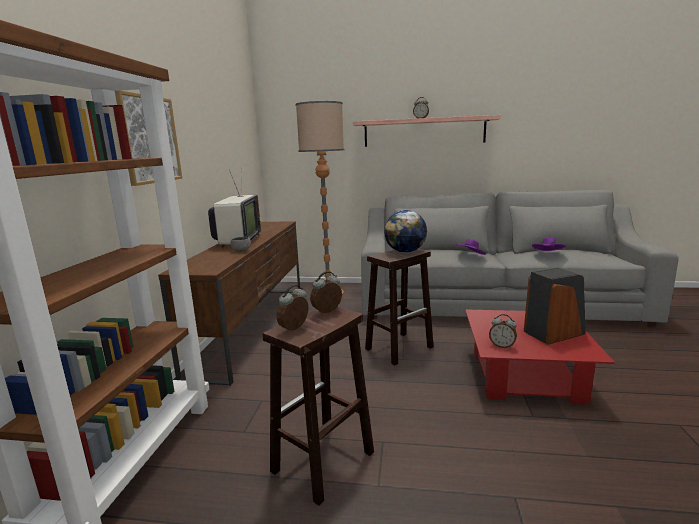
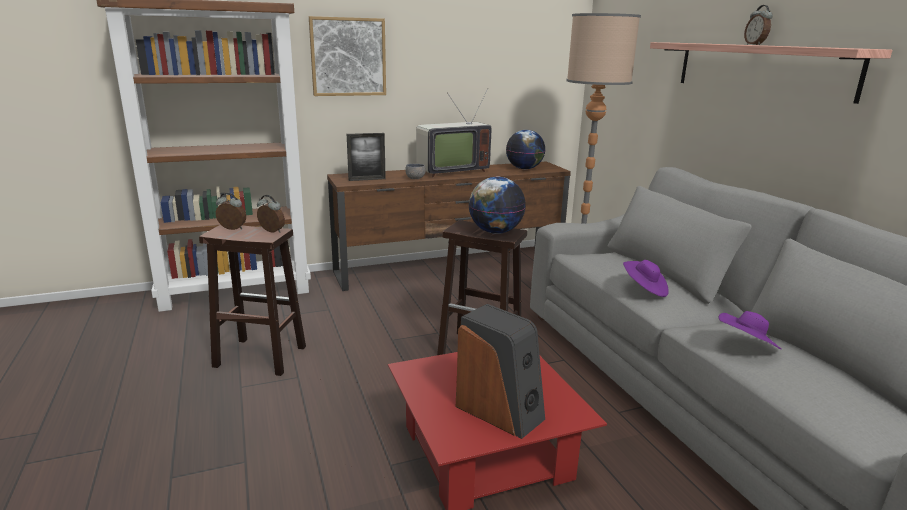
camera: 60 degrees right, 5 degrees up
(212, 263) = (367, 179): none -> picture frame
(270, 227) = (524, 168): none -> globe
(502, 346) = (426, 374): alarm clock -> none

